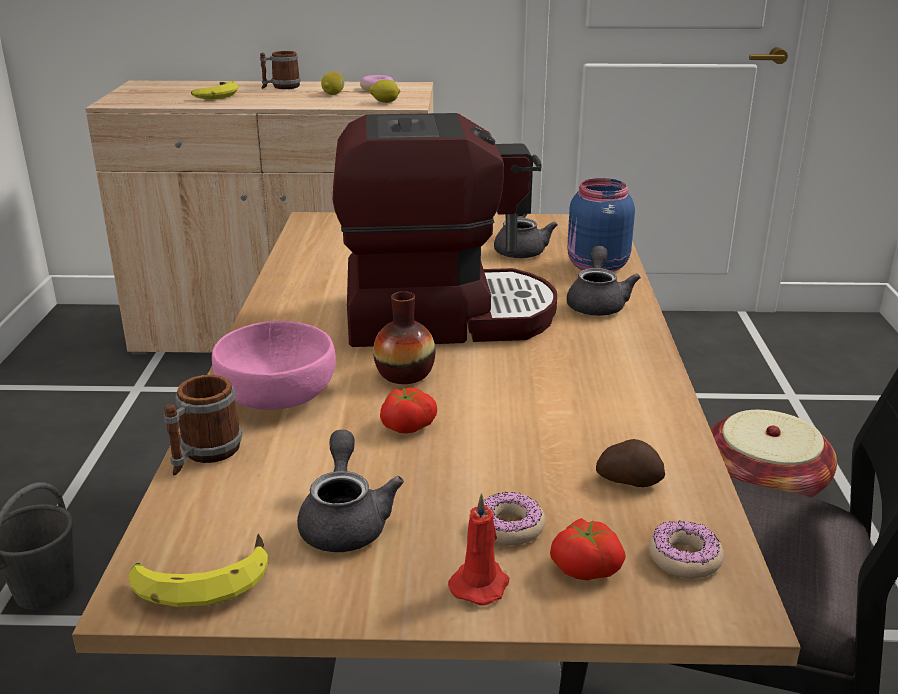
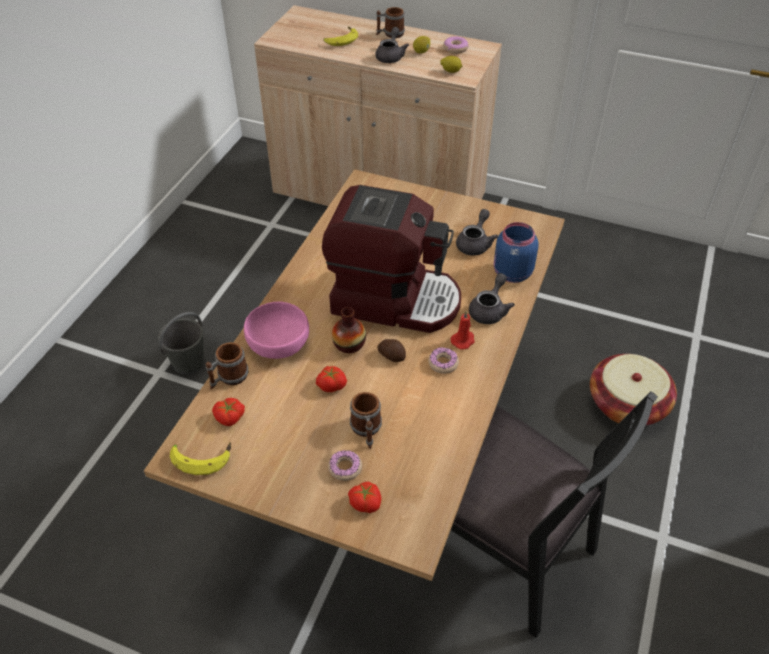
camera: 20 degrees right, 20 degrees up
(235, 508) = (230, 418): none -> tomato
(345, 521) = (274, 441): grey teapot -> grey teapot (391, 56)
(480, 584) = (314, 497): red candle -> red candle (463, 340)
(512, 469) = (366, 431): none -> mug
(629, 479) = (419, 455): potato -> potato (392, 355)
(684, 558) = (413, 512): donut -> donut (443, 363)

